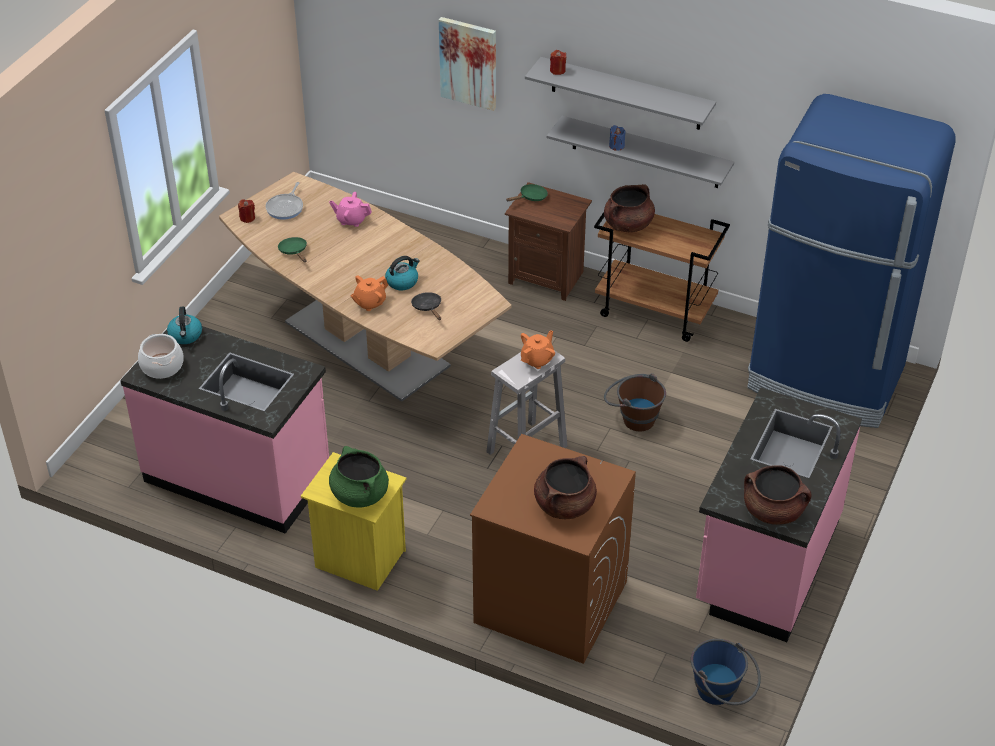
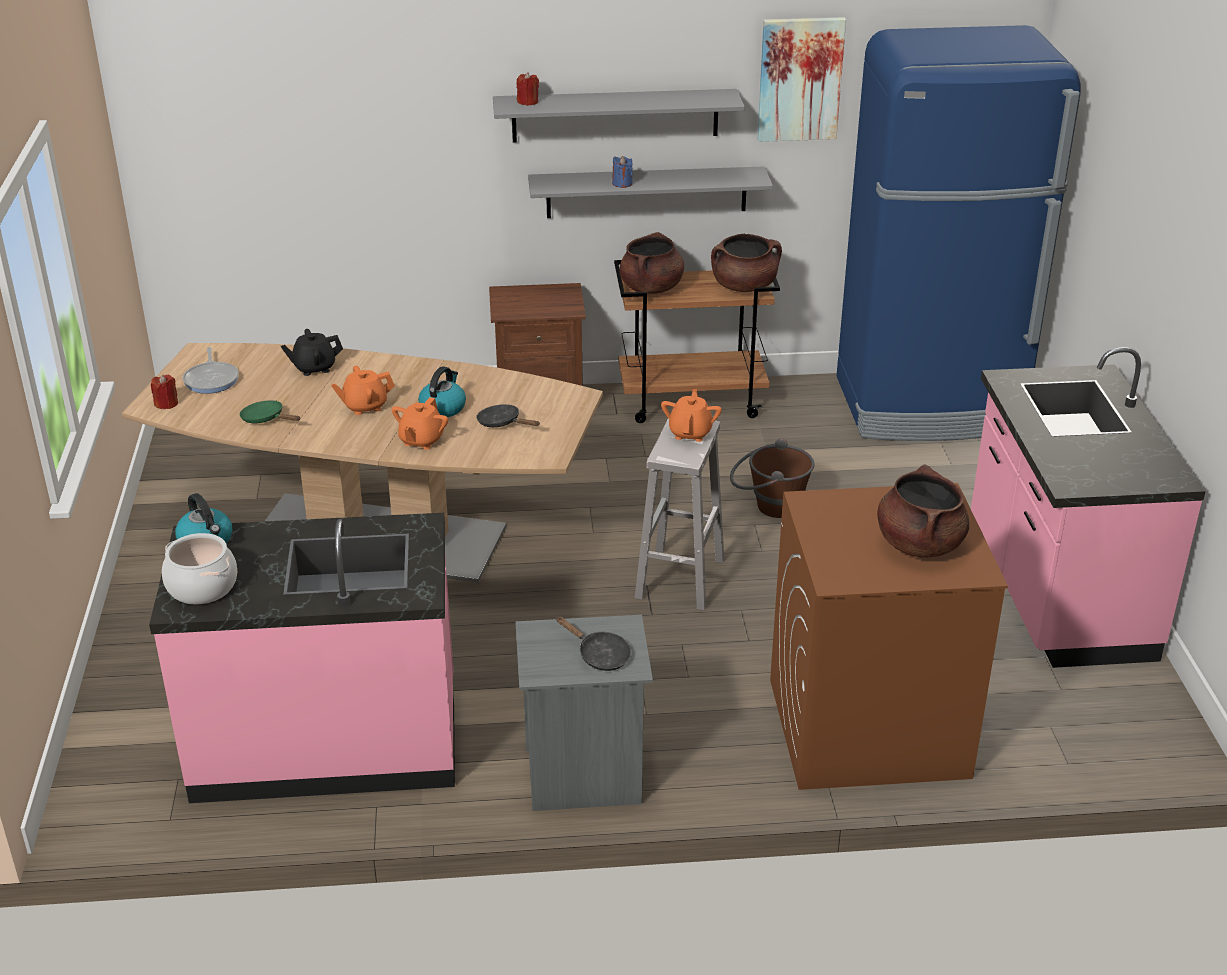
camera: 30 degrees left, 10 degrees down
(351, 220) = (314, 368): pink teapot -> black teapot
(357, 263) = (364, 406): none -> orange teapot
(359, 494) = (599, 655): green cooking pot -> black frying pan
(359, 560) = (584, 778): yellow nightstand -> grey nightstand
(468, 63) = (389, 137): picture -> picture (800, 79)
(531, 197) = (508, 298): green frying pan -> none
(721, 694) = (1154, 744): blue bucket -> none
(773, 511) = (1135, 474): brown cooking pot -> brown cooking pot (744, 286)

